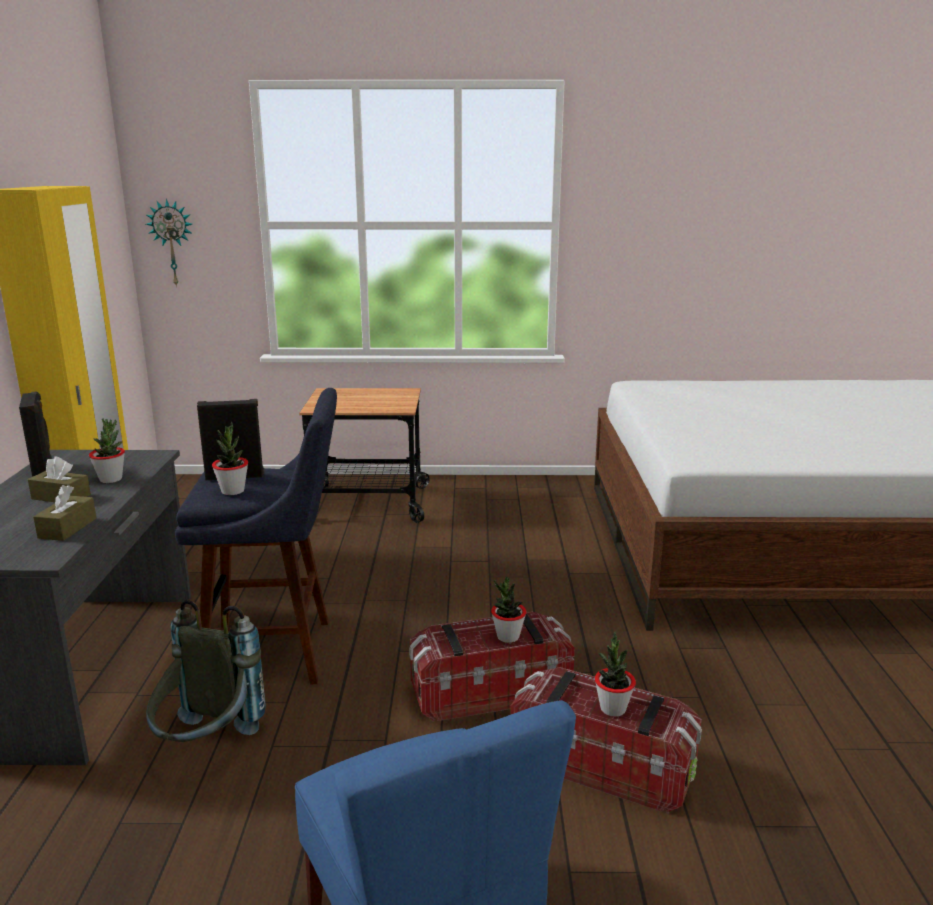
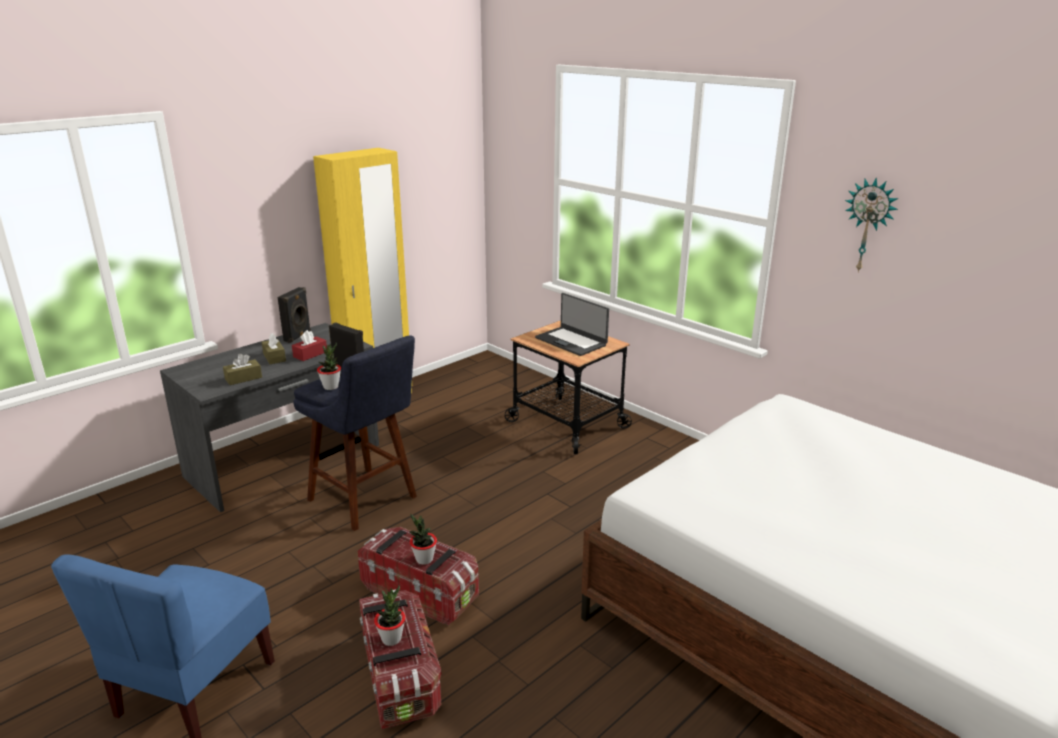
camera: 45 degrees right, 5 degrees up
(111, 479) = (310, 354): potted plant -> red tissue box
(172, 243) = (504, 184): wall clock -> wall clock (868, 225)
(207, 746) = (267, 534): grey backpack -> none
(366, 399) = (571, 341): none -> laptop

